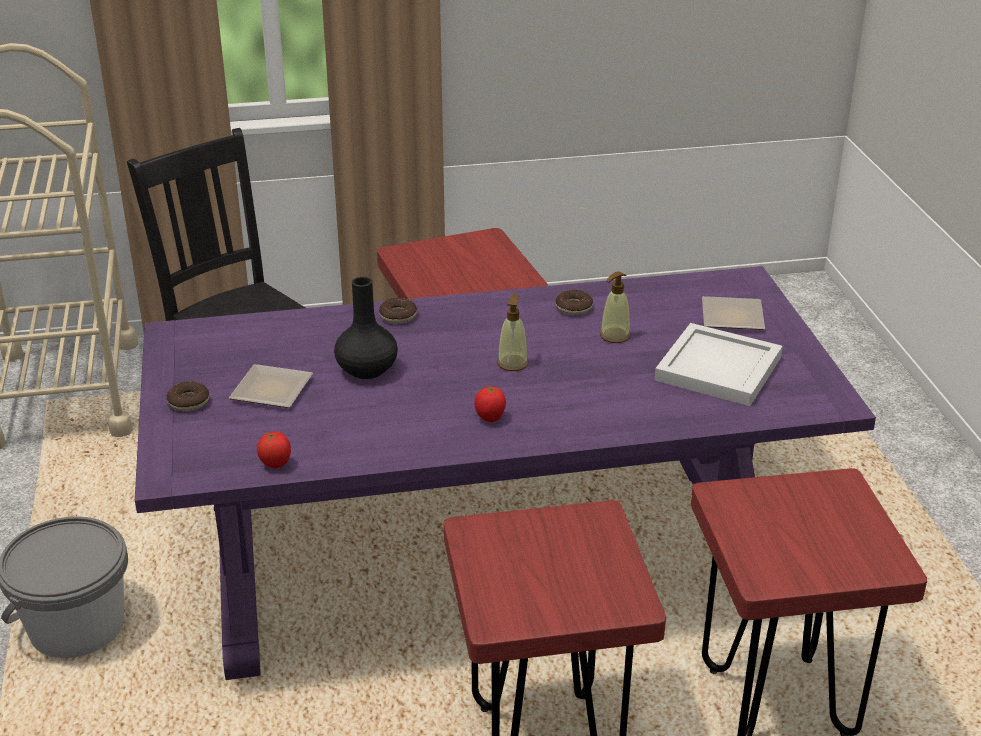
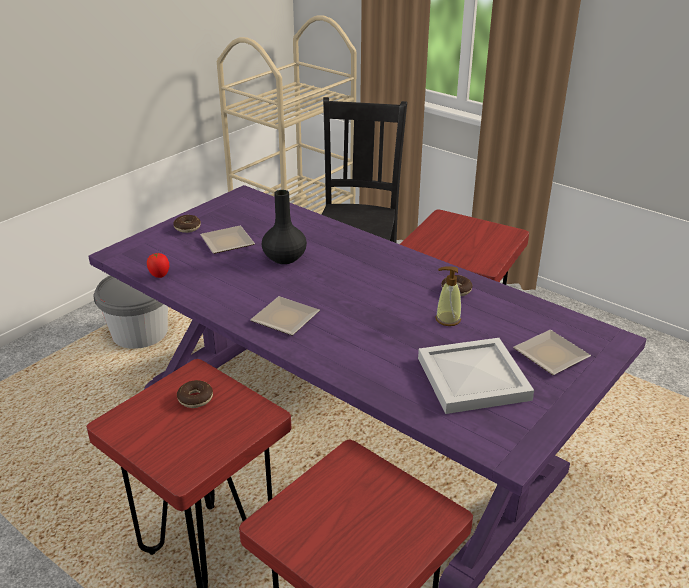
camera: 50 degrees right, 0 degrees up
(398, 316) = (353, 241): donut -> donut (195, 398)
(490, 419) = (288, 318): tomato -> plate
(512, 363) = (359, 298): soap dispenser -> none

